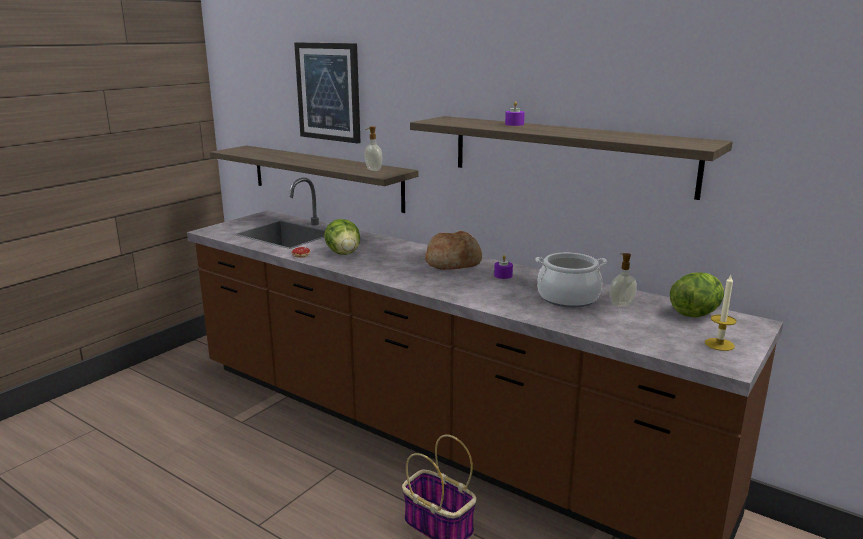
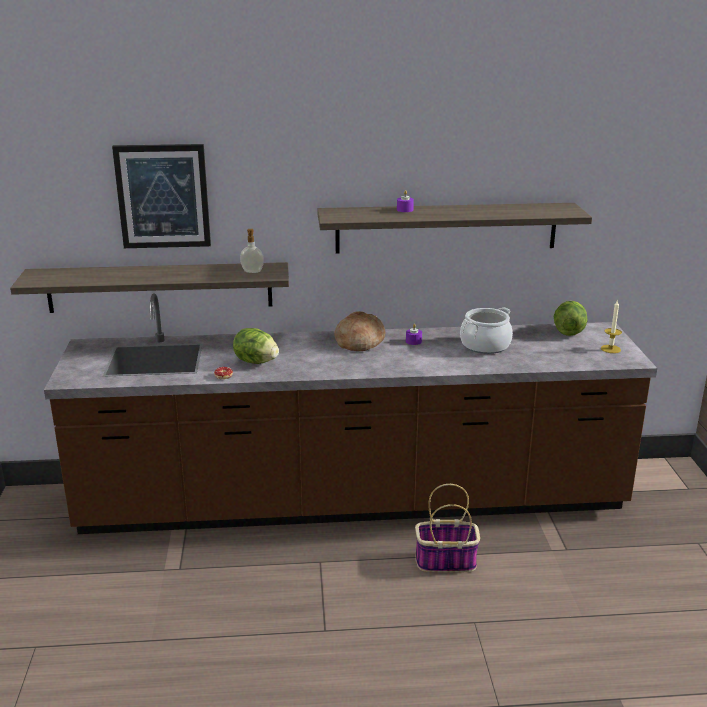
camera: 40 degrees left, 5 degrees up
(621, 304) = (521, 339): soap dispenser -> none

